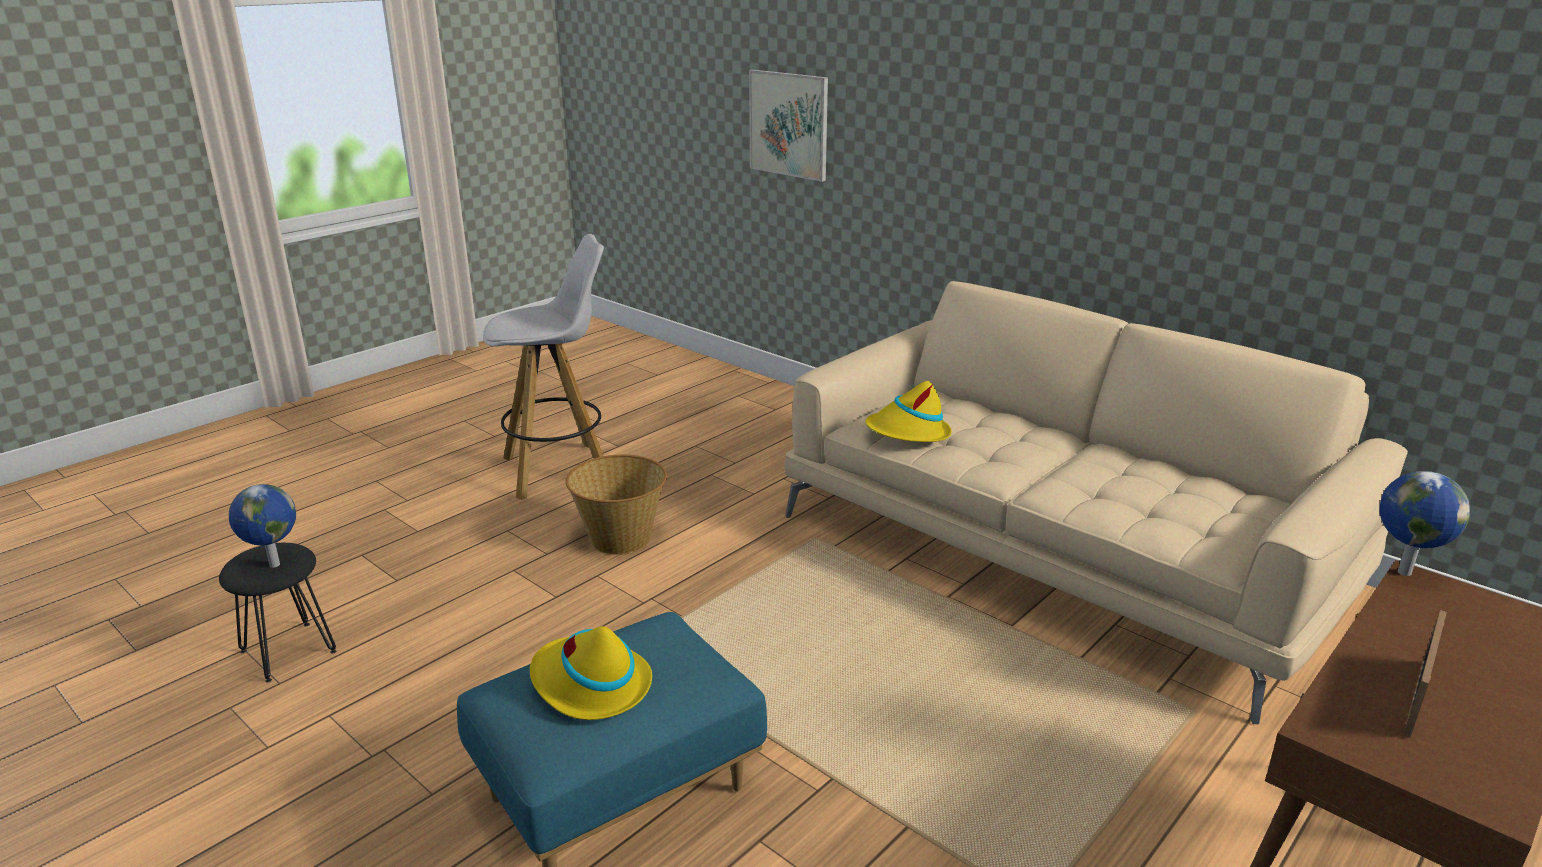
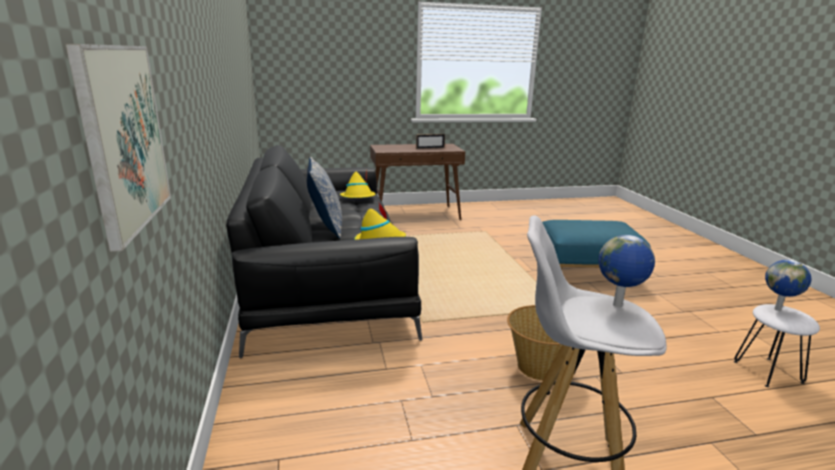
camera: 145 degrees left, 5 degrees down
(288, 651) = (768, 372): black stool -> white stool
(590, 685) = (601, 227): yellow hat -> yellow hat (358, 197)
(1031, 434) = (326, 227): none -> pillow
(1058, 551) = (326, 277): beige sofa -> black sofa
(1402, 571) = (381, 152): globe -> globe (618, 306)

